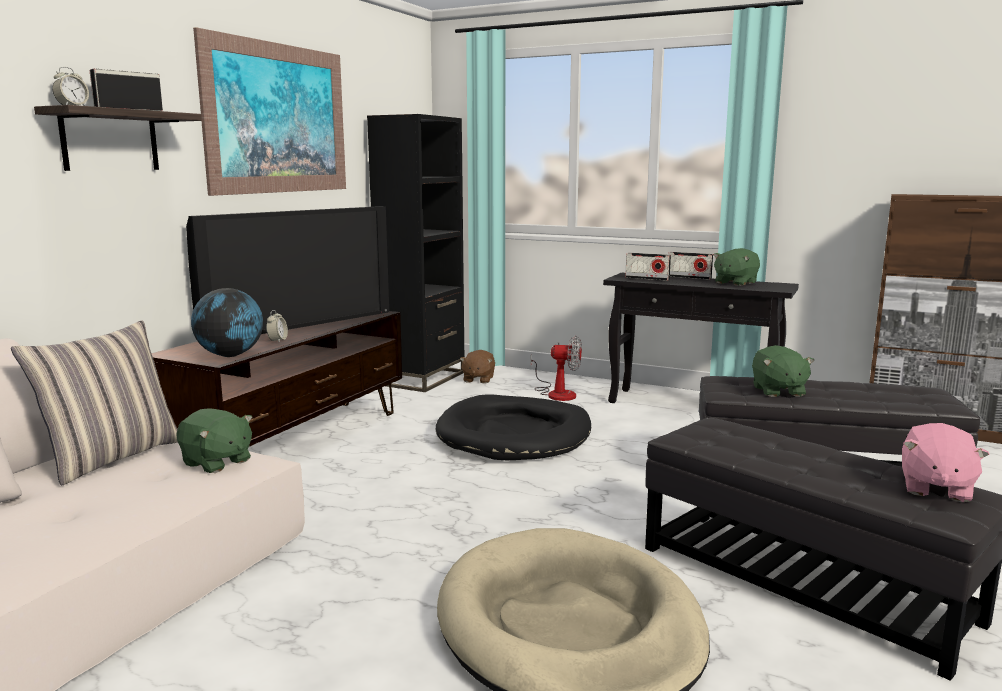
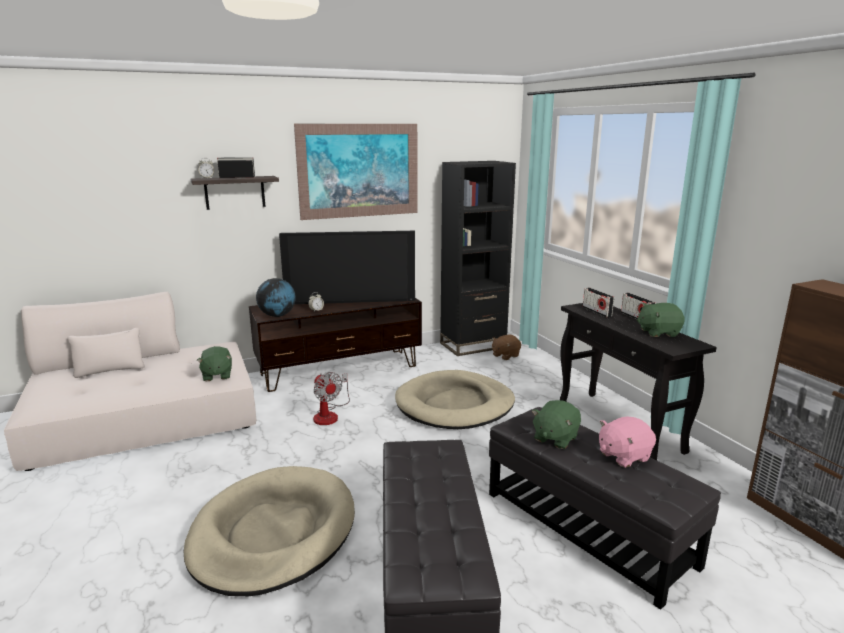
camera: 40 degrees right, 5 degrees up
(112, 457) = (193, 358): pillow -> none
(515, 434) = (455, 404): black dog bed -> beige dog bed
(557, 393) = (537, 382): fan -> fan (329, 414)
(935, 488) = (457, 557): pink plush toy -> pink plush toy (623, 456)

